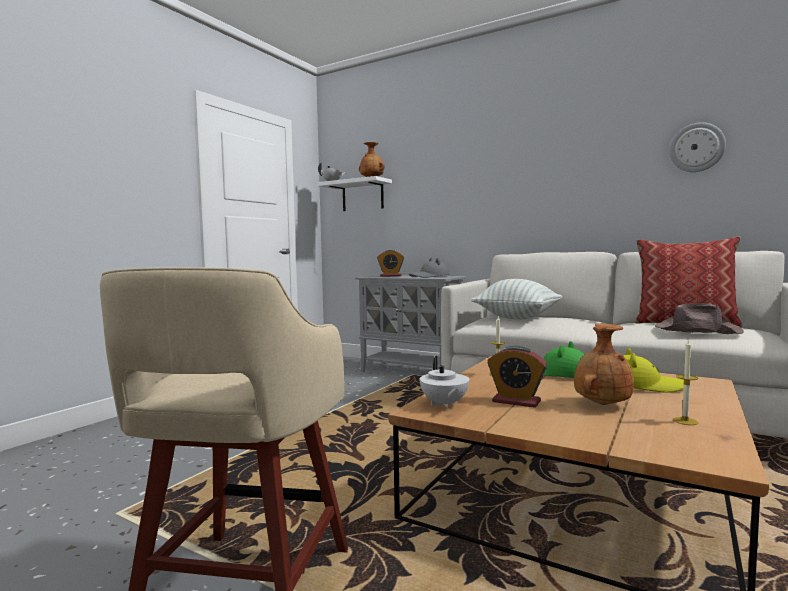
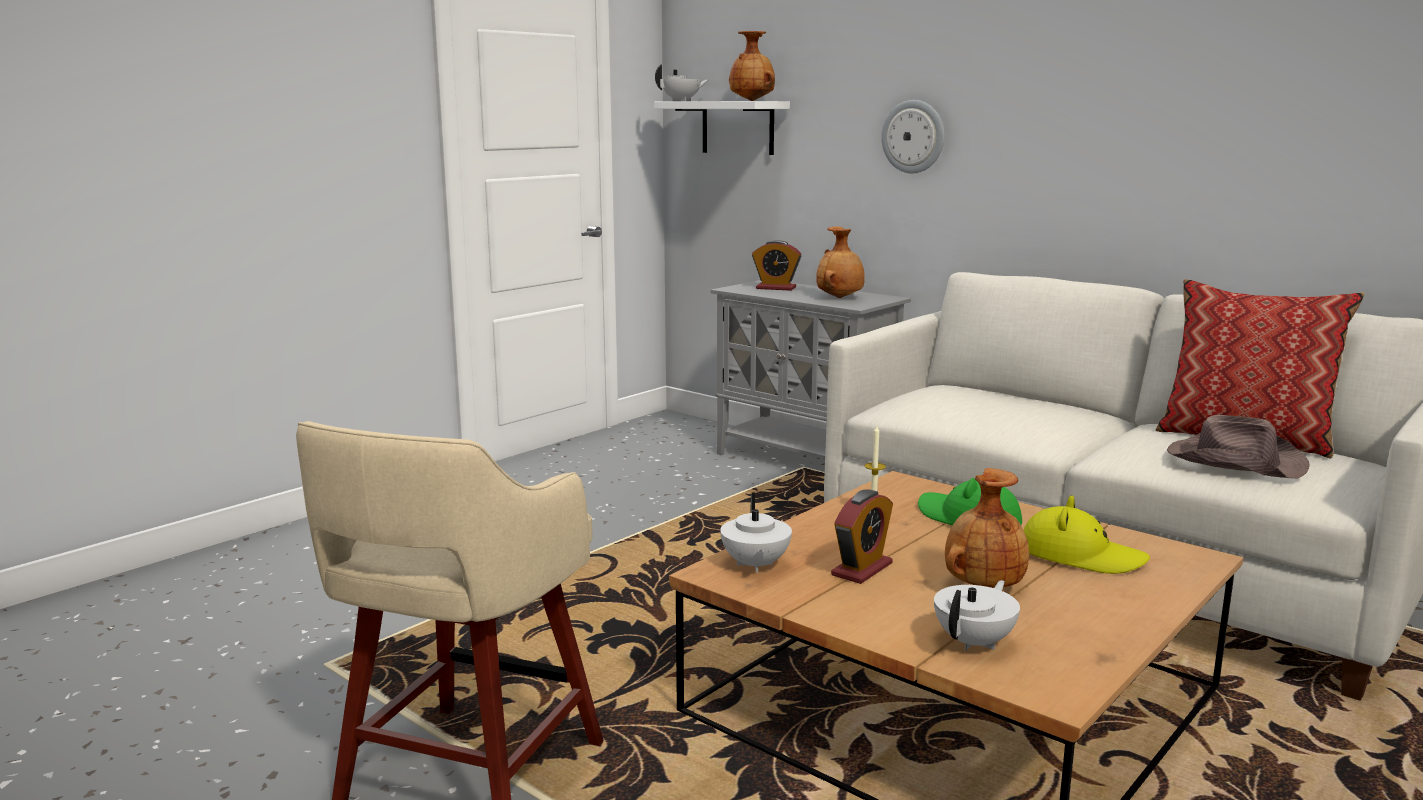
camera: 10 degrees right, 10 degrees up
(429, 276) = (840, 298): grey hat -> brown vase
(516, 401) = (862, 569): alarm clock -> alarm clock turned 90 degrees counterclockwise
(517, 318) = (962, 400): pillow -> none
(631, 435) = (975, 642): none -> white teapot
(685, 421) = (1076, 627): candle -> none
(696, 147) = (1340, 98): wall clock -> wall clock (913, 136)

